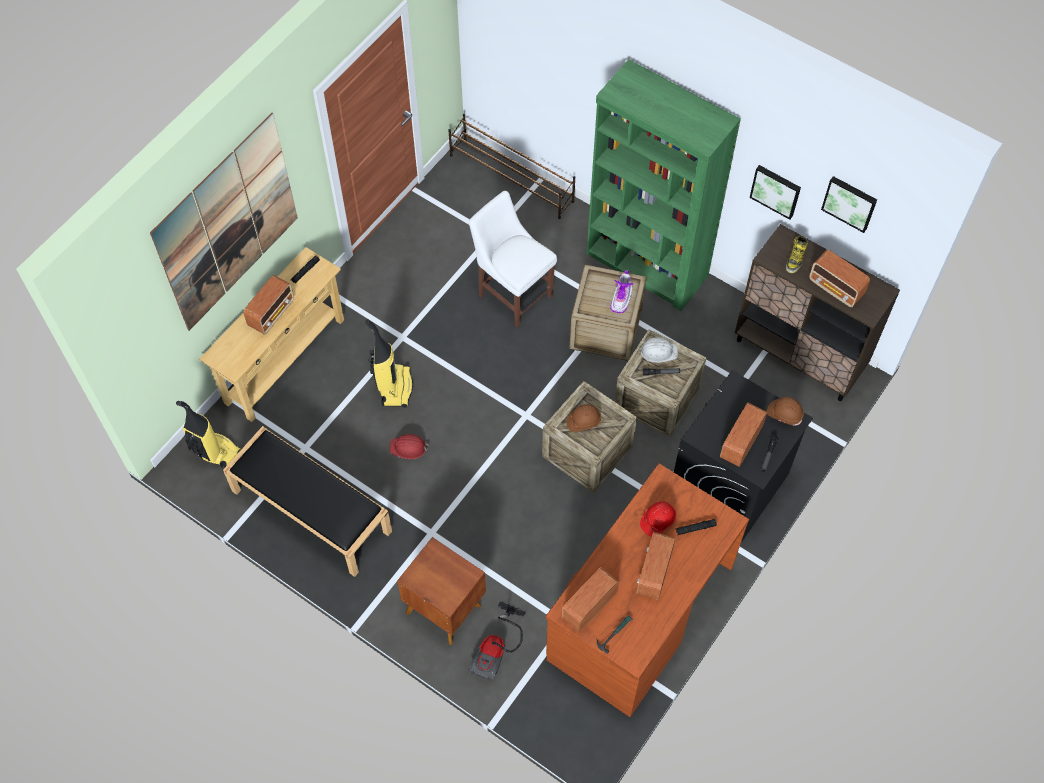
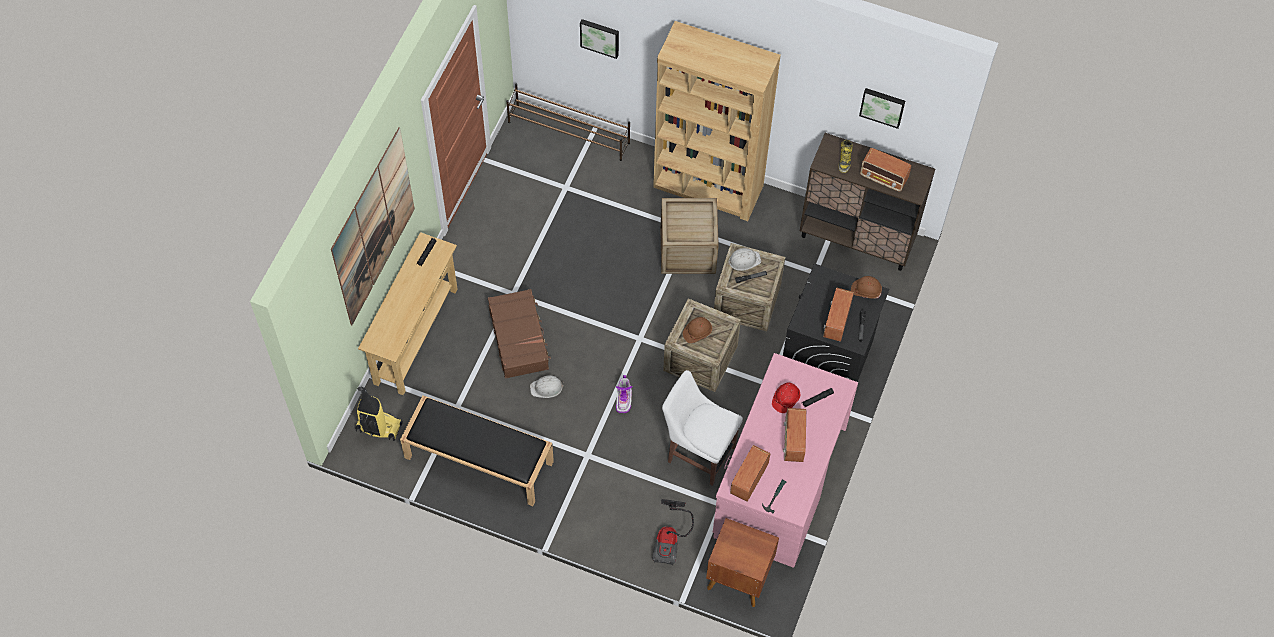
camera: 15 degrees left, 0 degrees up
(272, 313) = (409, 296): radio -> none
(394, 387) = (519, 338): vacuum cleaner -> brown suitcase
(408, 448) = (546, 388): red hard hat -> white hard hat
(443, 607) = (615, 514): brown nightstand -> brown nightstand (737, 577)
(513, 293) = (599, 235): white chair -> white chair (698, 452)
(621, 299) = (701, 222): boot -> boot (624, 399)
(639, 613) = (779, 482): brown desk -> pink desk
(647, 266) = (708, 187): green bookcase -> brown bookcase
(776, 190) = (817, 106): picture -> picture (600, 37)

